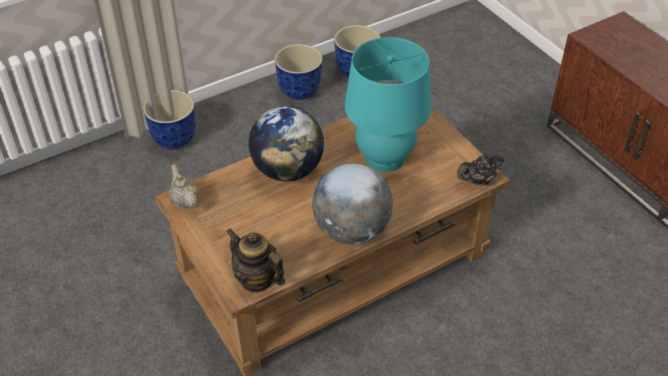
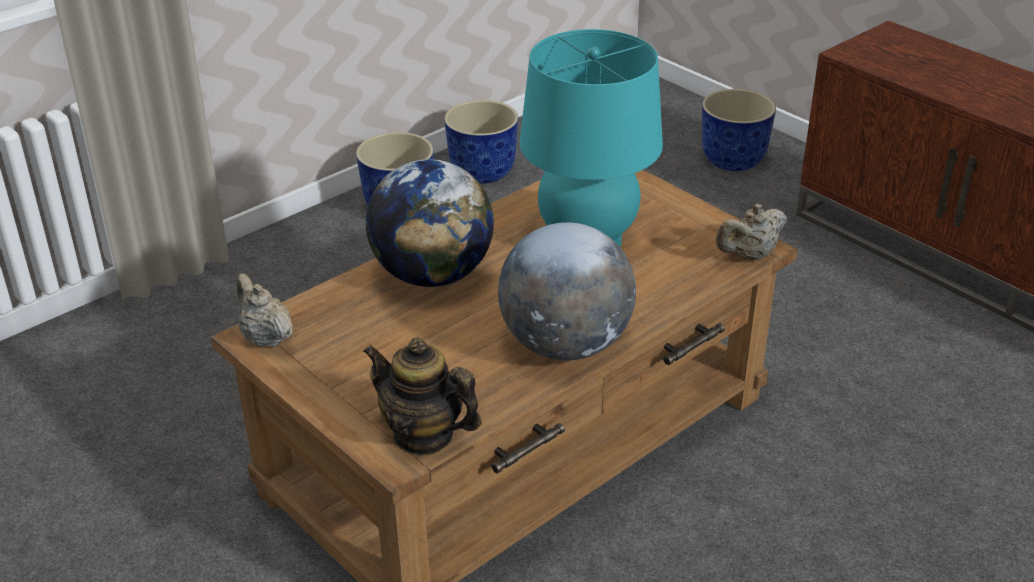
camera: 10 degrees left, 10 degrees down
(173, 139) = (204, 295): planter -> planter (731, 162)
(479, 181) = (749, 256): black teapot -> beige teapot

